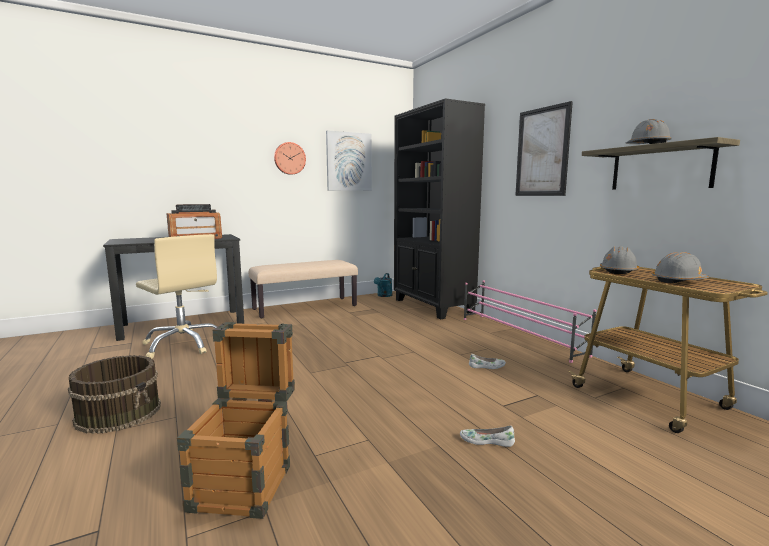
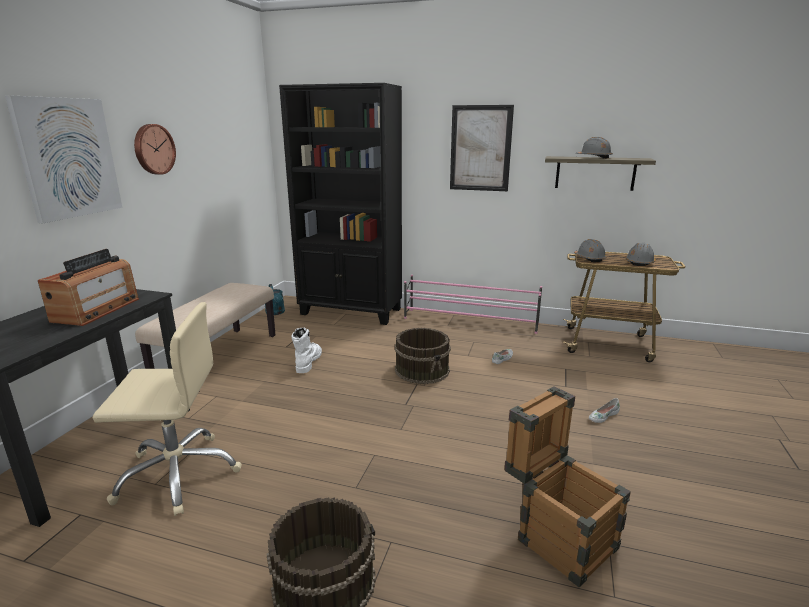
camera: 45 degrees left, 10 degrees up
(343, 323) = (308, 362): none -> white boot
(349, 161) = (216, 146): picture -> picture (68, 158)
(403, 350) = (422, 370): none -> brown bucket

